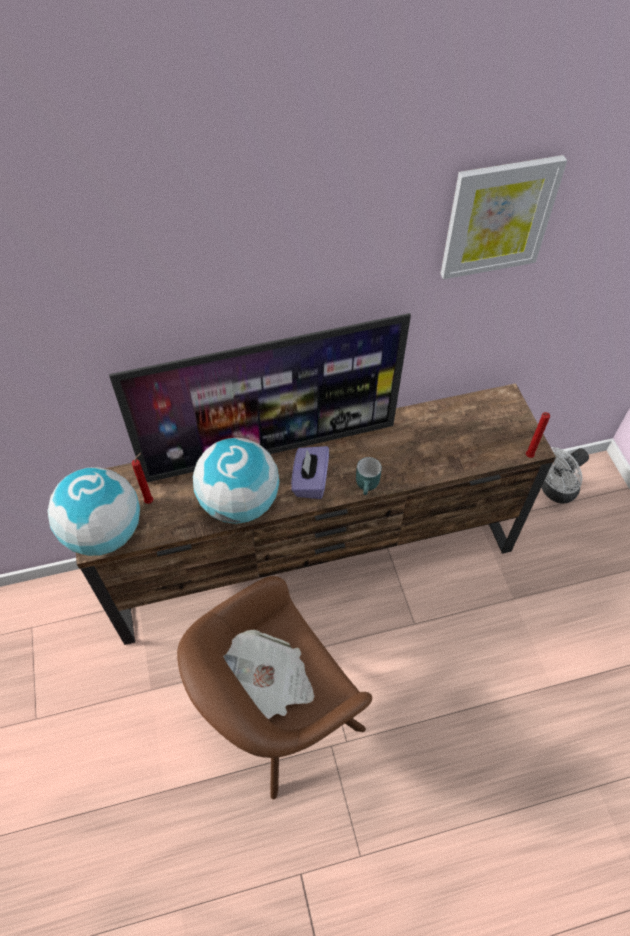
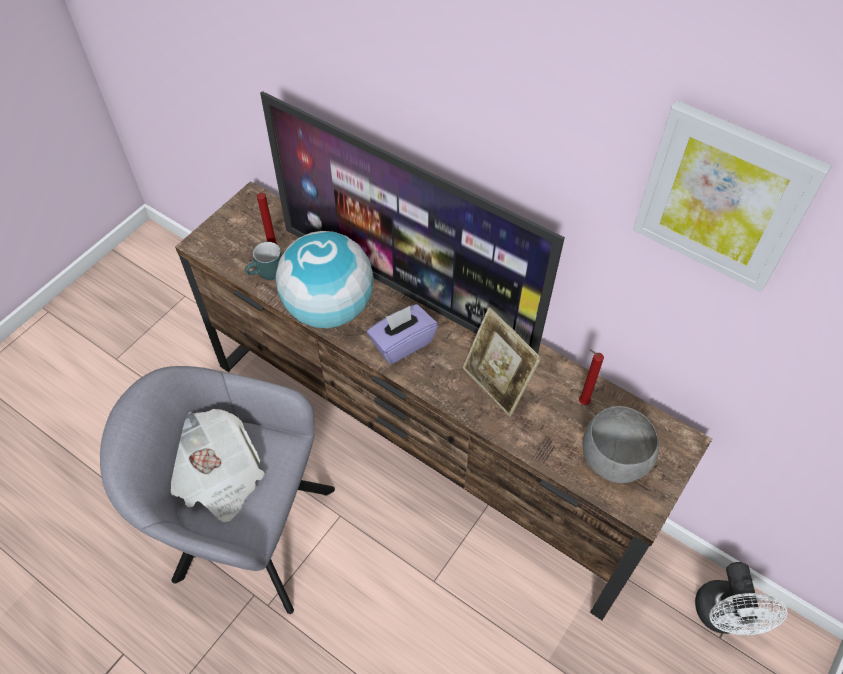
camera: 50 degrees right, 0 degrees up
(104, 533) = (217, 242): globe -> none
(277, 717) = (246, 529): brown armchair -> grey armchair
(368, 485) = (442, 392): turquoise mug -> turquoise mug (267, 274)
(389, 454) = (496, 385): none -> picture frame
(489, 436) = (612, 458): none -> grey bowl
(528, 457) = (623, 513): red candle -> red candle (581, 402)
(554, 492) = (723, 617): white fan -> white fan turned 105 degrees counterclockwise

